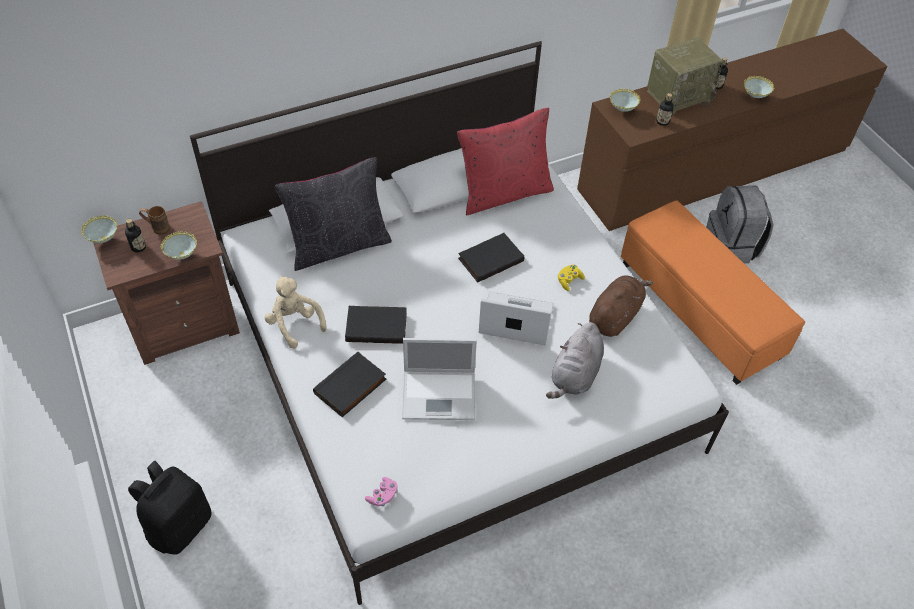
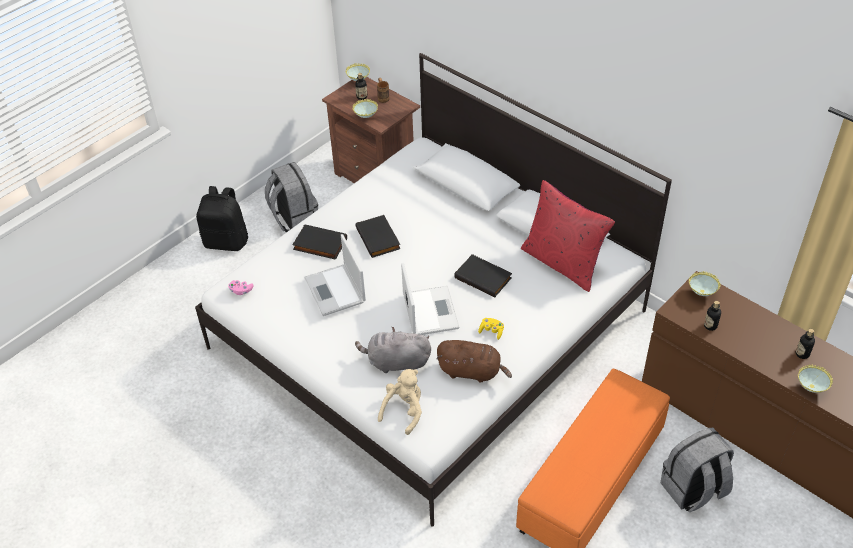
camera: 70 degrees right, 5 degrees down
(192, 434) = (294, 218): none -> grey backpack
(294, 324) = (358, 198): beige plush toy -> beige plush toy (404, 410)
(338, 245) = (442, 192): black pillow -> none
(679, 95) = (761, 328): radio -> none

